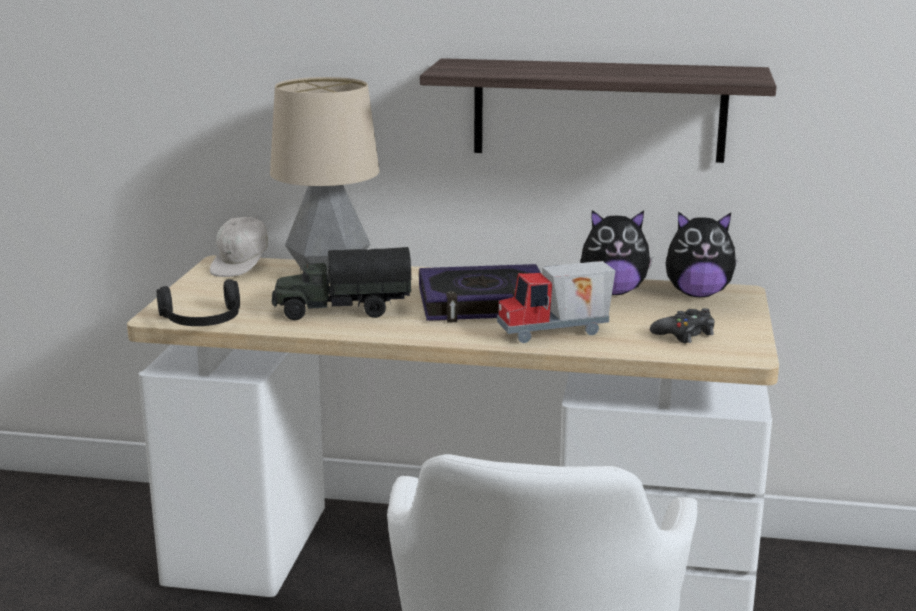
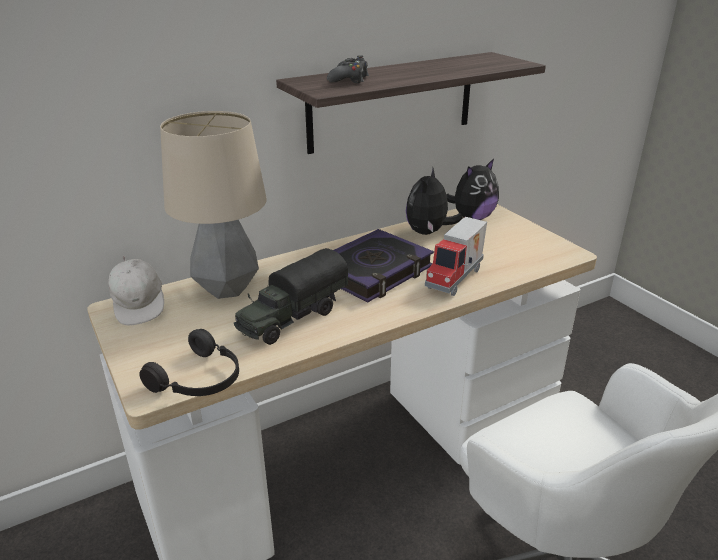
camera: 40 degrees left, 10 degrees up
(613, 292) = (428, 232): plush toy -> plush toy turned 150 degrees clockwise
(684, 334) = (518, 250): black game controller -> black game controller (349, 79)

